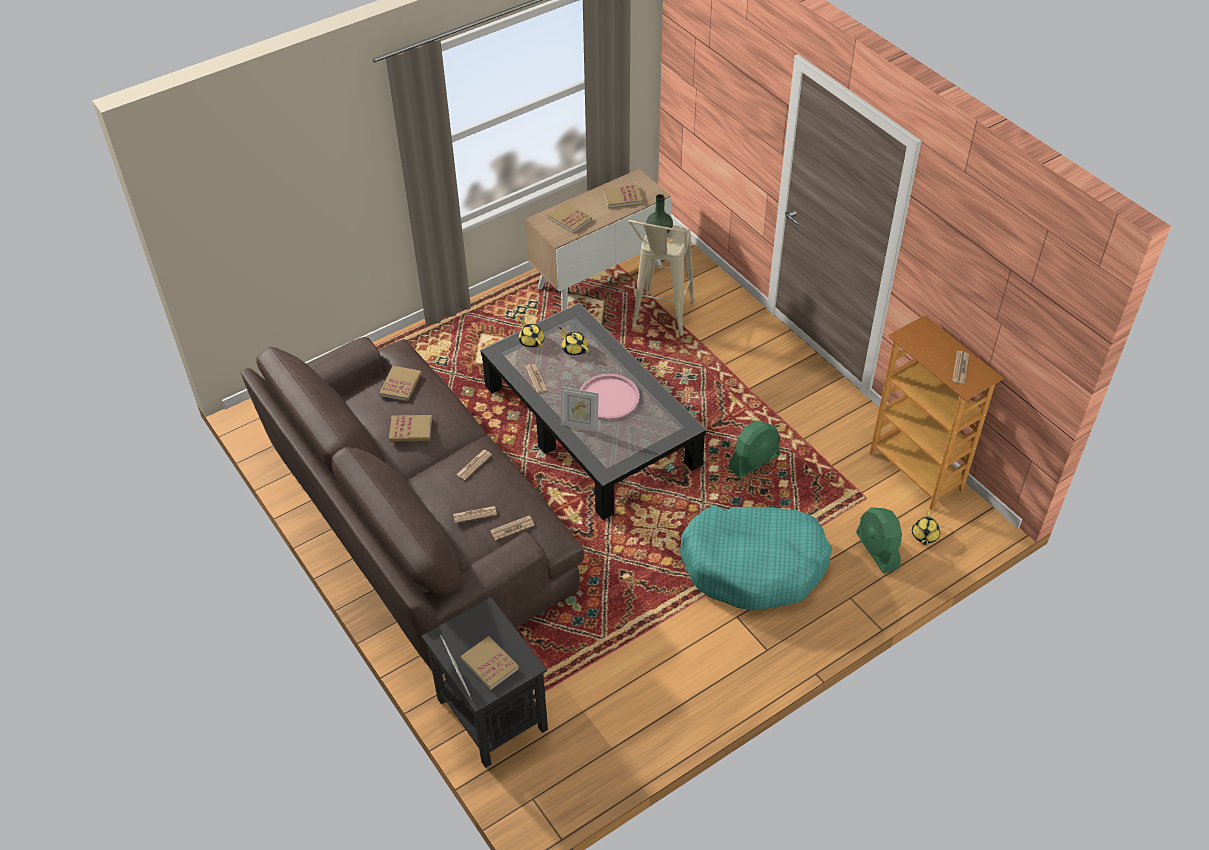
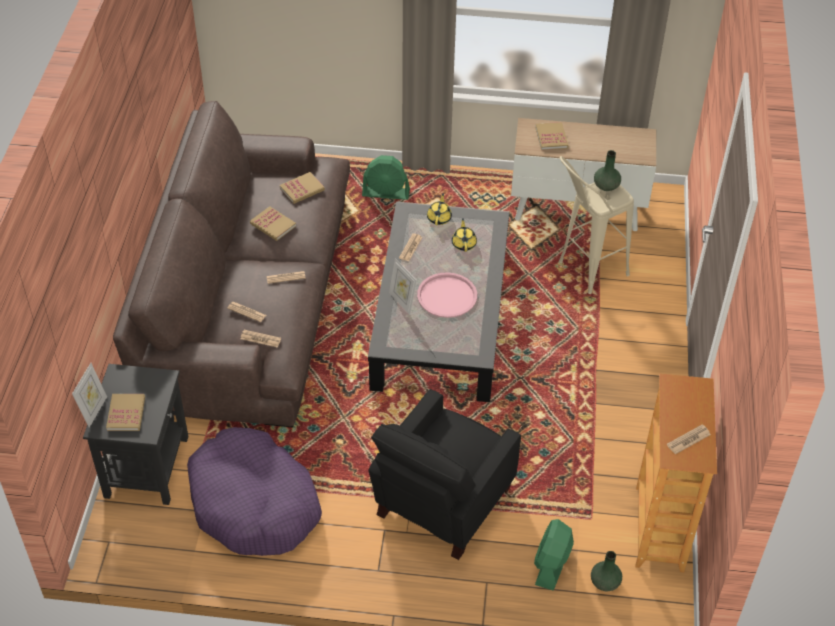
camera: 40 degrees right, 0 degrees up
(616, 674) = (254, 504): none -> purple dog bed
(622, 197) = (614, 144): book -> none
(754, 461) = (533, 428): green fan -> green fan (386, 193)
(754, 565) = (441, 503): turquoise dog bed -> black armchair
(924, 536) = (605, 582): yellow teapot -> green vase

